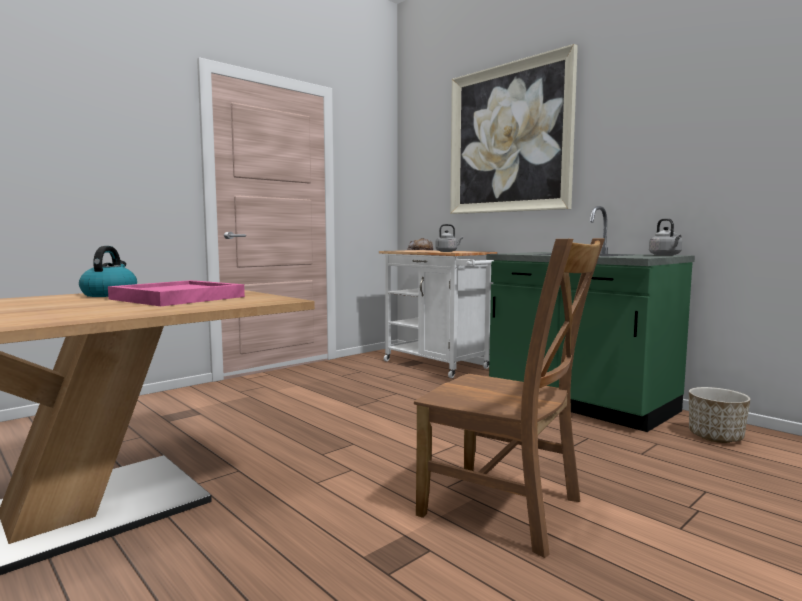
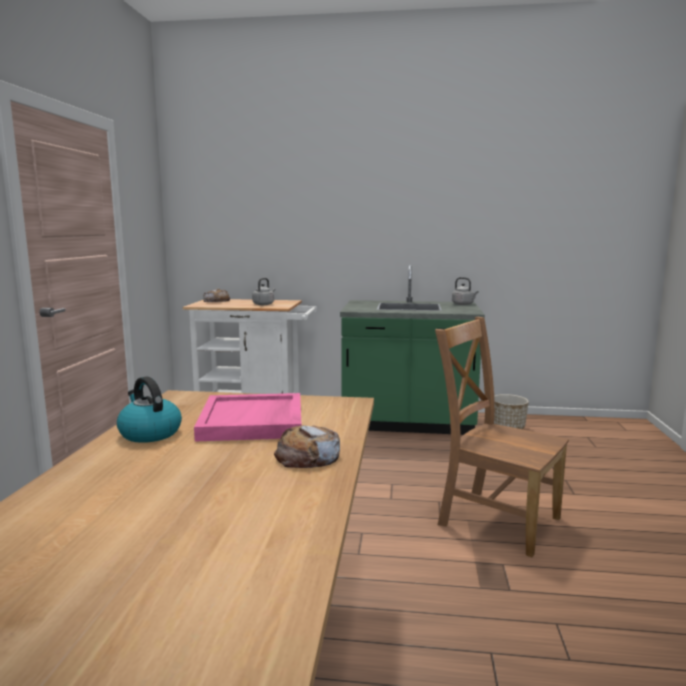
camera: 40 degrees left, 5 degrees up
(117, 312) = (308, 456): none -> bread
(507, 510) = (494, 519): brown chair -> brown chair turned 135 degrees counterclockwise
(508, 139) = (309, 196): picture -> none

